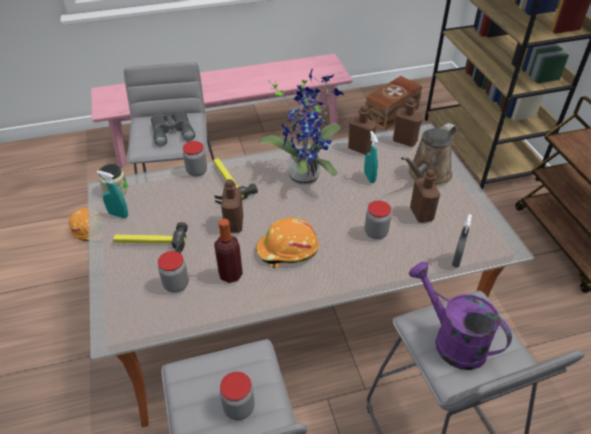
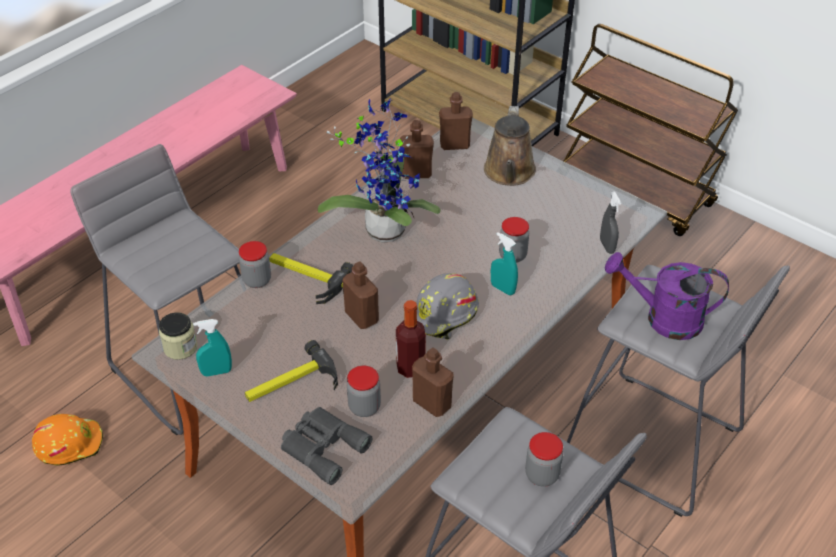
camera: 35 degrees left, 0 degrees up
(172, 130) = (176, 245): grey binoculars -> grey binoculars (322, 446)
(287, 250) = (444, 316): orange hard hat -> grey hard hat
(369, 177) = (454, 201): turquoise spray bottle -> turquoise spray bottle (502, 289)
(392, 113) = (338, 118): brown storage box -> none
(421, 214) = (538, 216): brown bottle -> brown bottle (432, 403)

